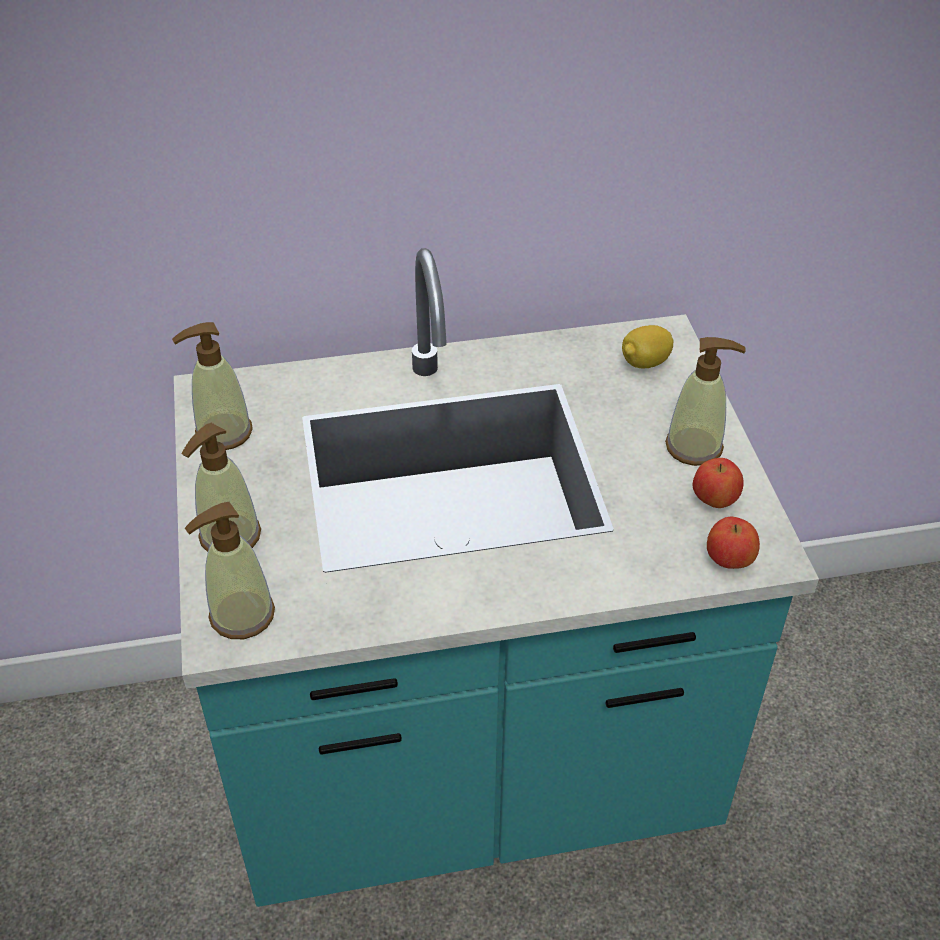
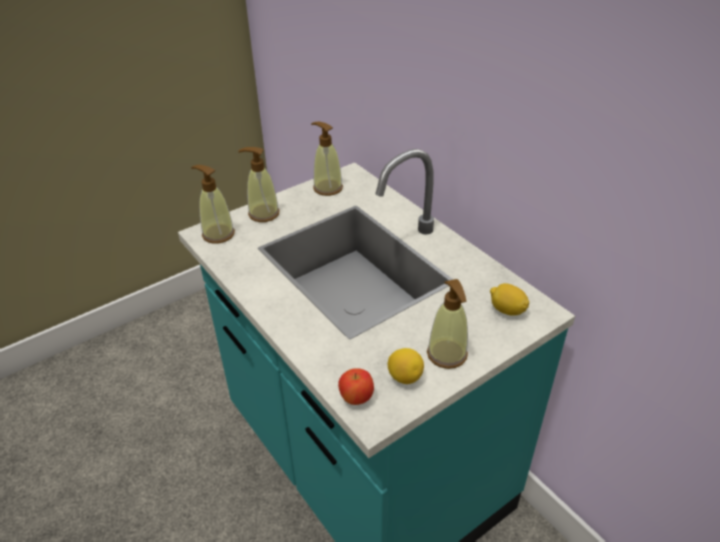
camera: 65 degrees right, 5 degrees down
(714, 500) = (405, 377): apple -> lemon

